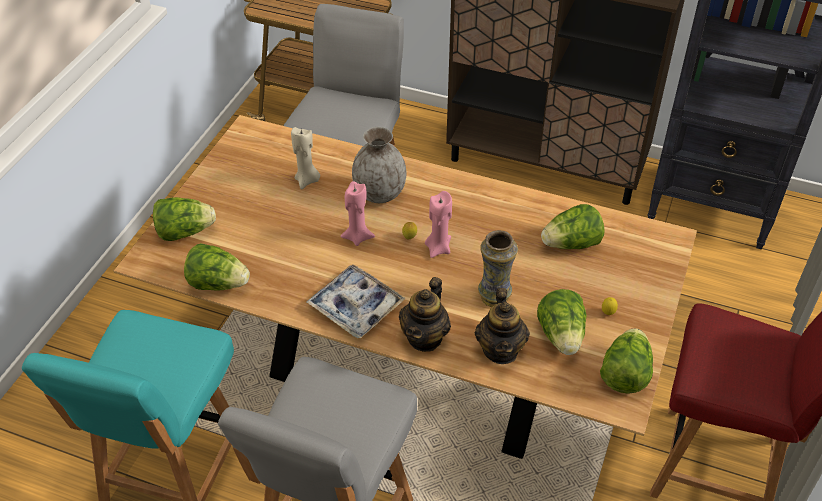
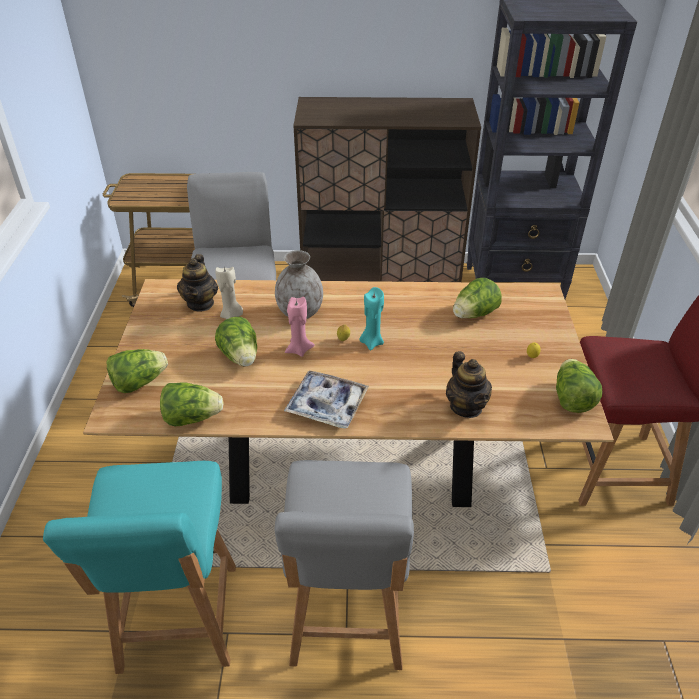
camera: 20 degrees left, 5 degrees down
(425, 337) = (399, 414): teapot -> teapot (200, 303)
(438, 248) = (371, 342): pink candle -> turquoise candle
(494, 297) = (437, 367): vase -> none
(561, 336) = (507, 383): lettuce -> lettuce (240, 357)

